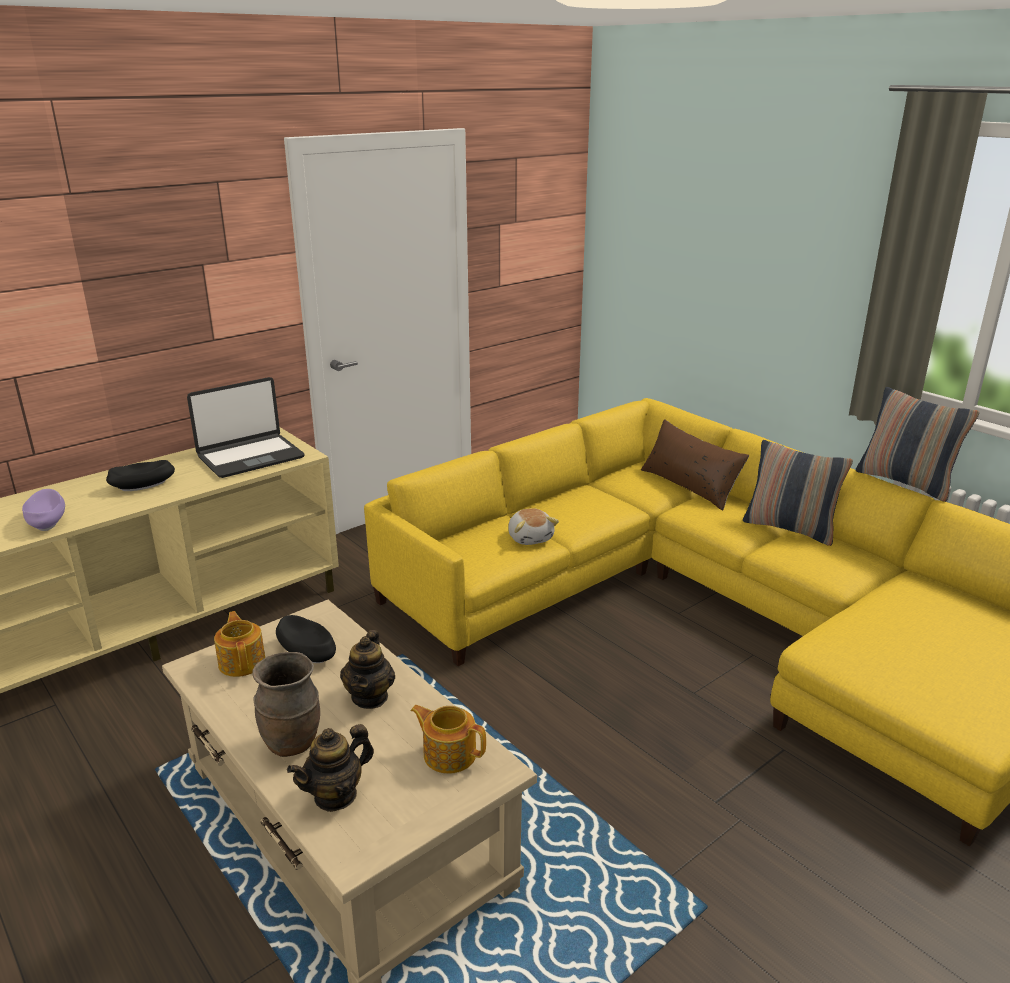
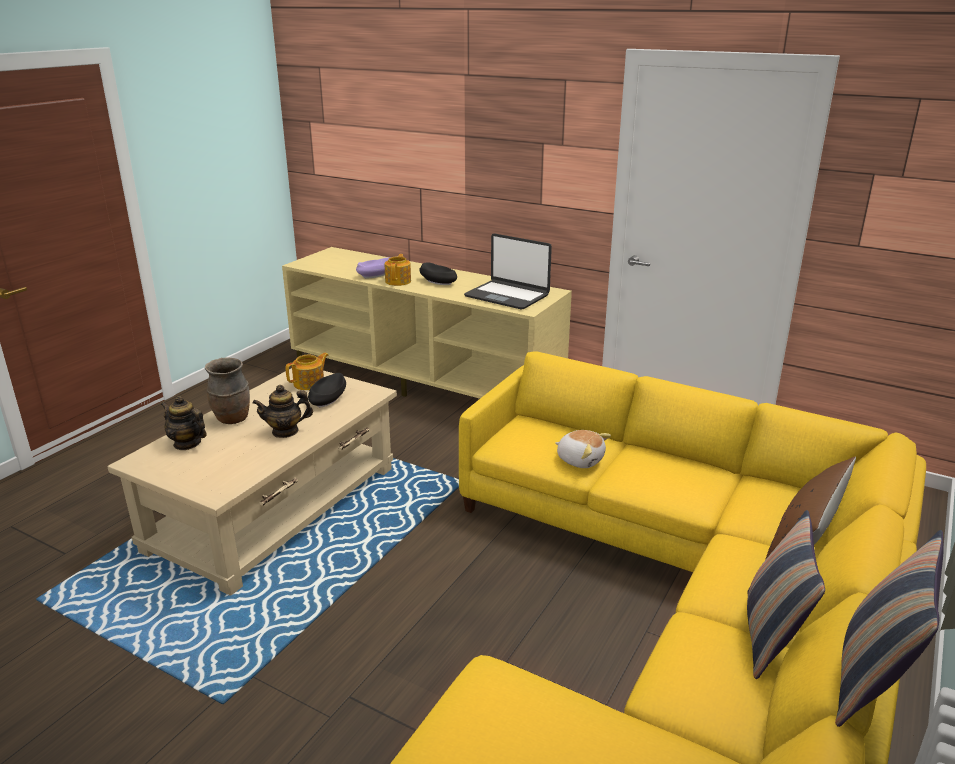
camera: 70 degrees right, 0 degrees up
(449, 754) = (231, 472): teapot -> teapot (398, 281)
(531, 537) = (580, 459): plush toy -> plush toy turned 105 degrees counterclockwise

